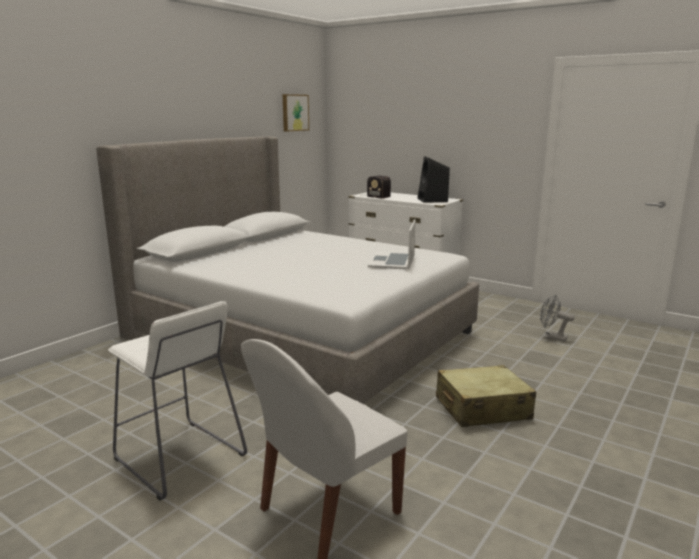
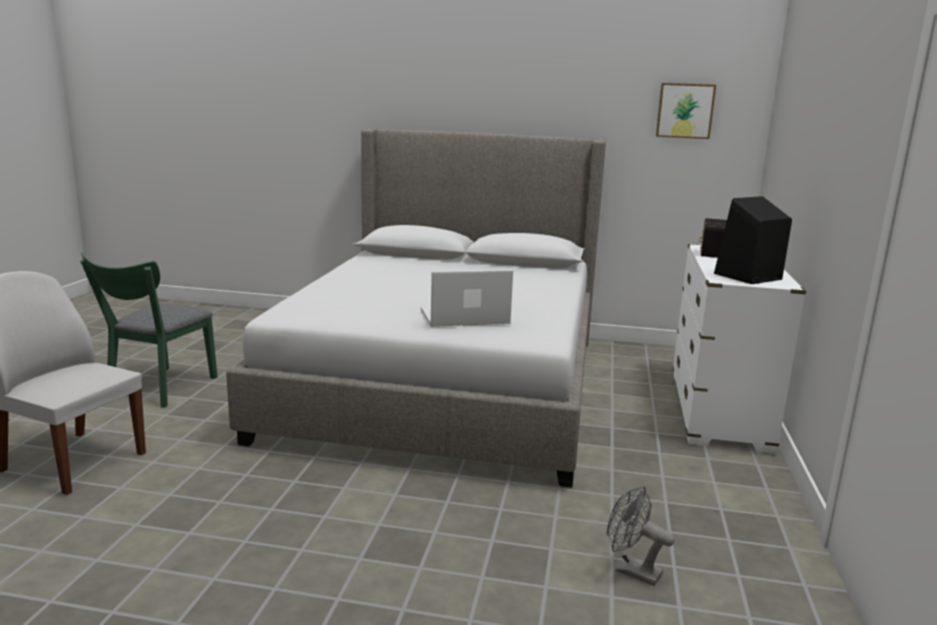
camera: 65 degrees right, 0 degrees up
(179, 458) = (158, 389): white stool -> green chair
(482, 409) = (303, 521): beige suitcase -> none
(551, 337) = (631, 570): grey fan -> grey fan turned 60 degrees counterclockwise

